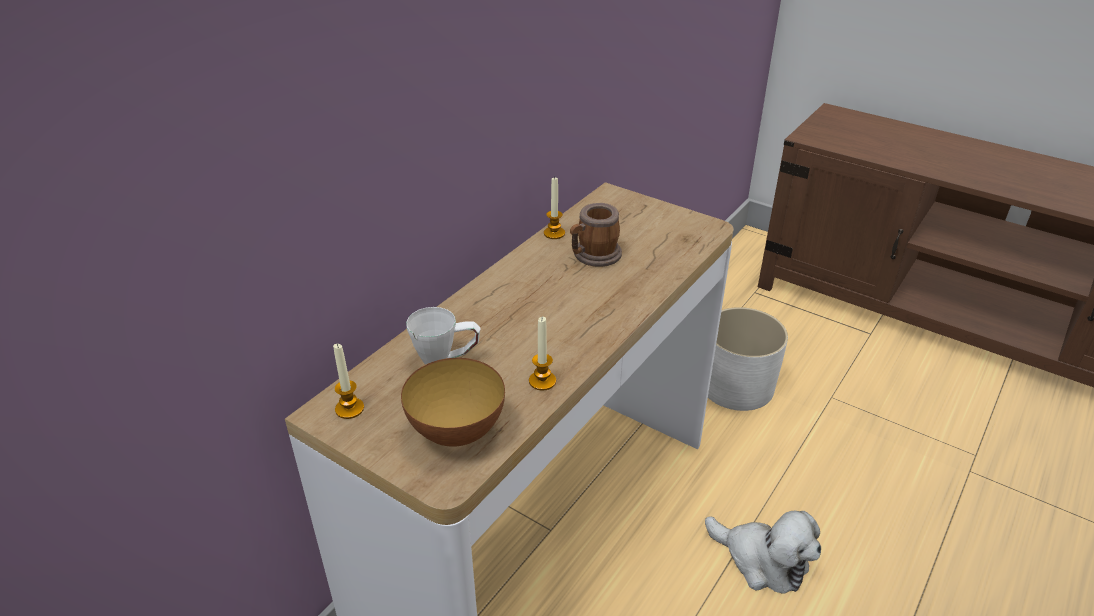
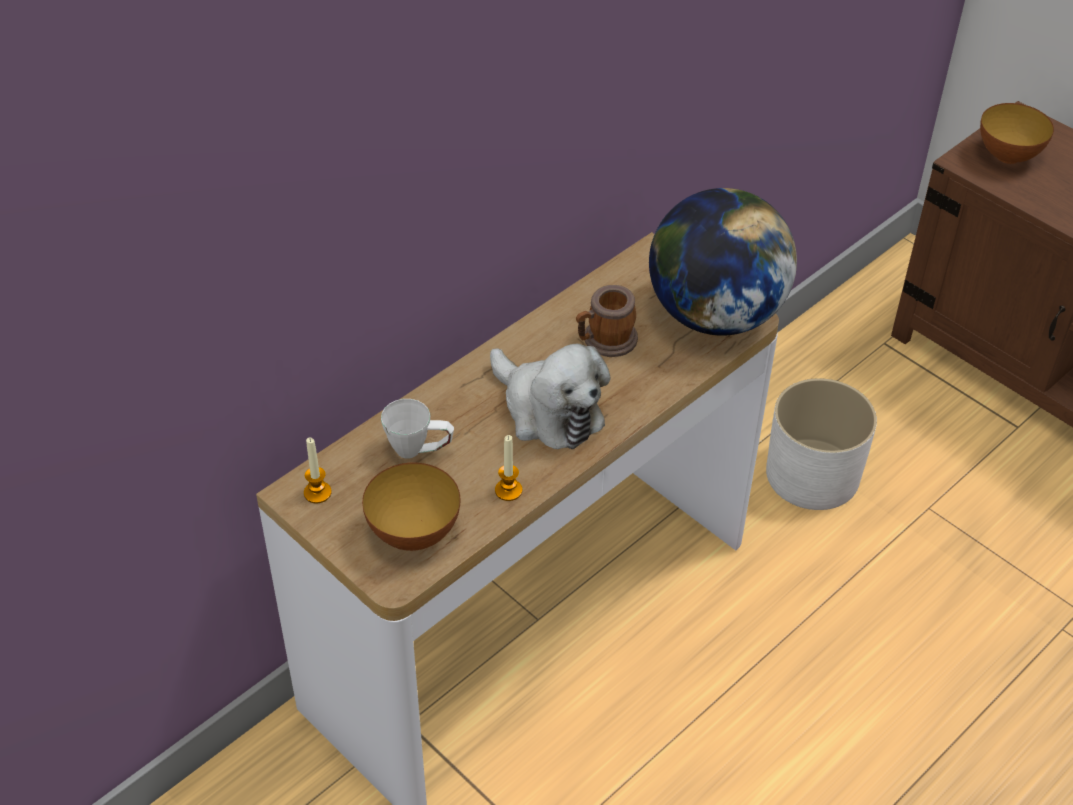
camera: 10 degrees right, 10 degrees up
(554, 233) = (570, 303): candle -> none
(679, 228) = (714, 315): none -> globe
(762, 561) = (768, 693): plush toy -> plush toy (548, 411)
(835, 131) = (1008, 156): none -> bowl

